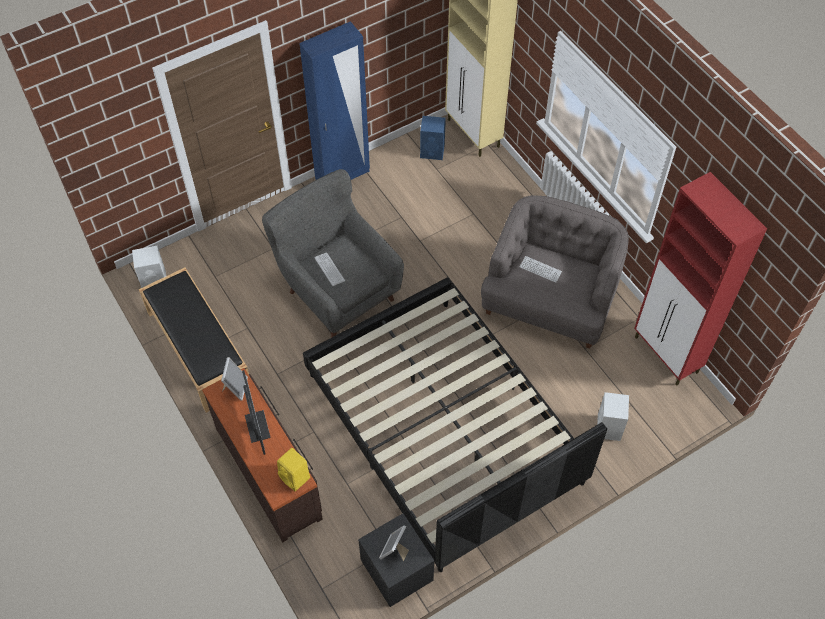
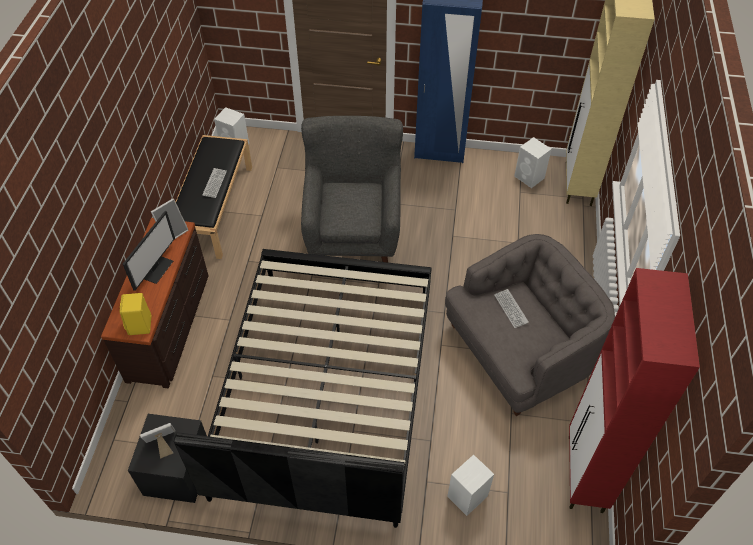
camera: 40 degrees right, 5 degrees down
(329, 269) = (337, 199): keyboard -> keyboard (214, 183)
(433, 151) = (529, 177): blue speaker -> white speaker

